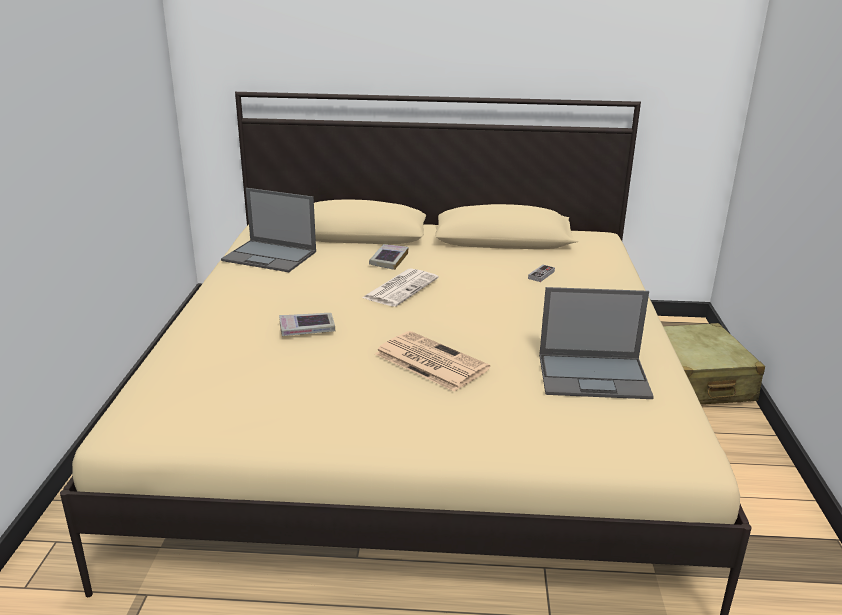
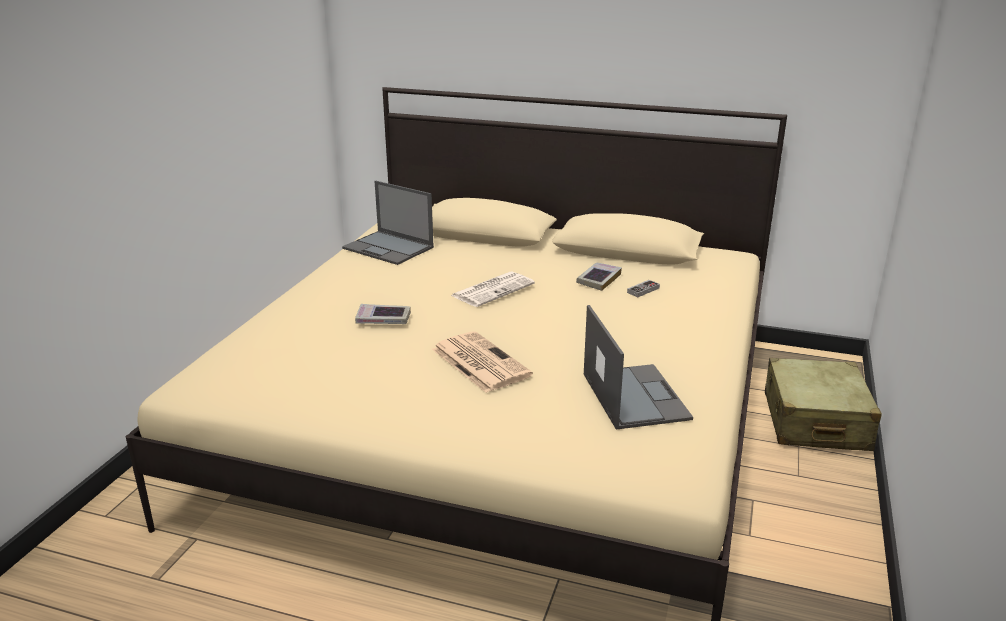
camera: 15 degrees right, 0 degrees up
(389, 260) = (498, 261): book -> book (598, 279)
(594, 376) = (634, 395): laptop -> laptop turned 120 degrees counterclockwise

